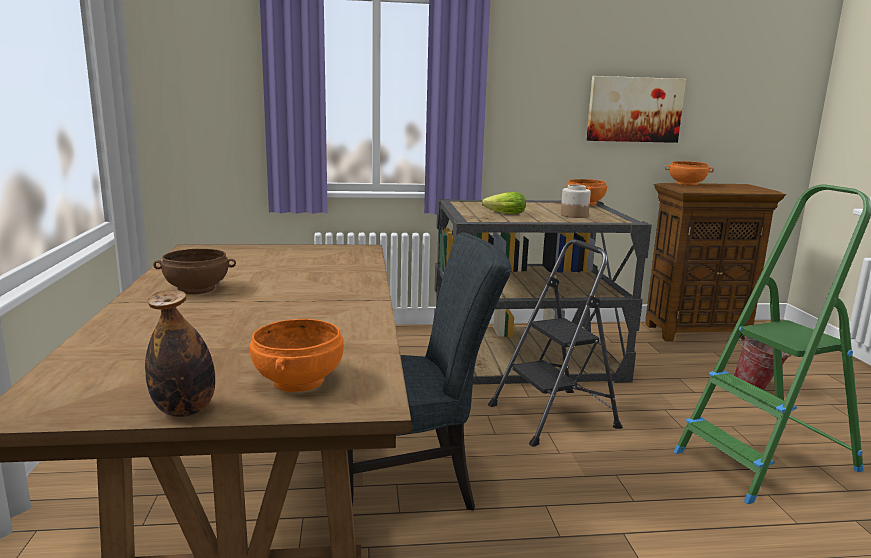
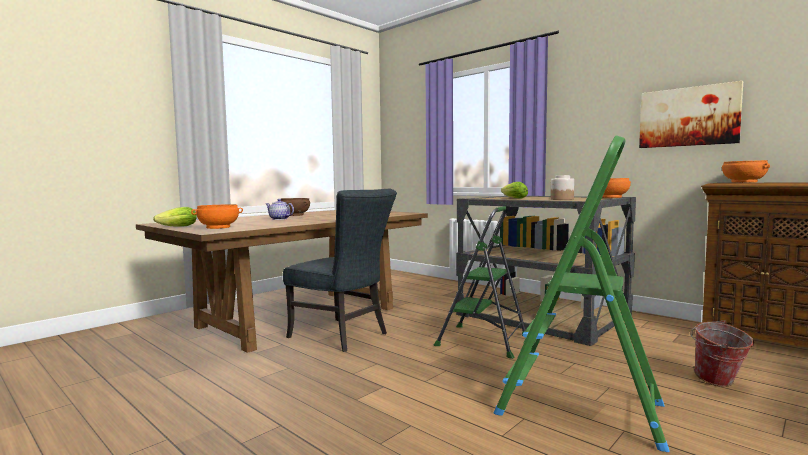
camera: 50 degrees right, 10 degrees down
(184, 410) = (175, 227): bottle -> lettuce
(247, 313) = (279, 219): none -> teapot
(556, 415) = (485, 341): black step ladder -> green step ladder

